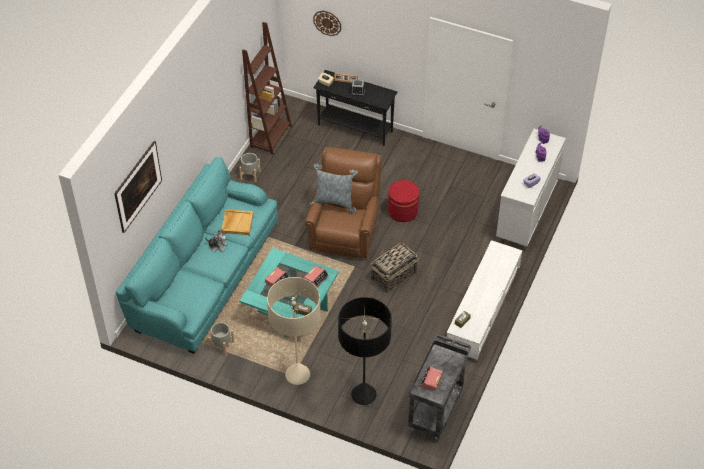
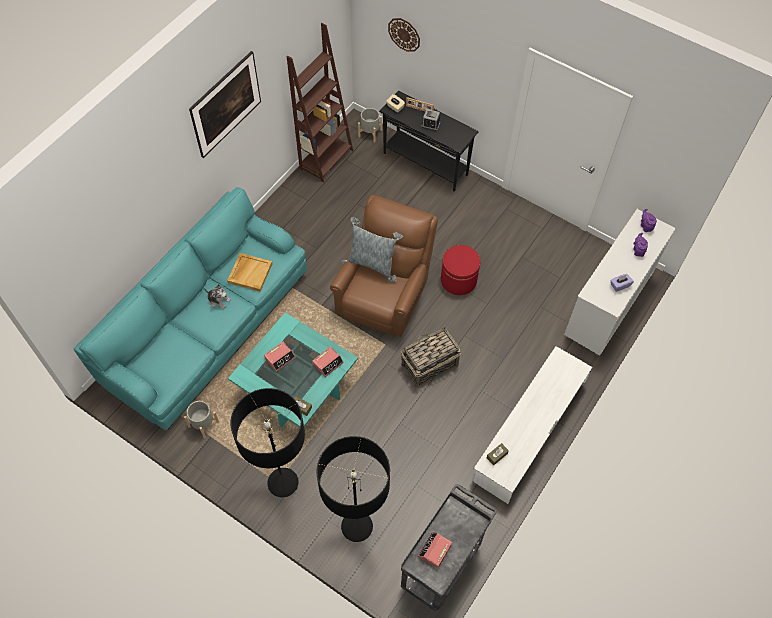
camera: 10 degrees right, 10 degrees up
(139, 196) = (109, 237): picture -> picture (228, 116)
(250, 175) = (291, 204): grey planter -> grey planter (370, 133)
(297, 376) = (283, 483): beige floor lamp -> black floor lamp

